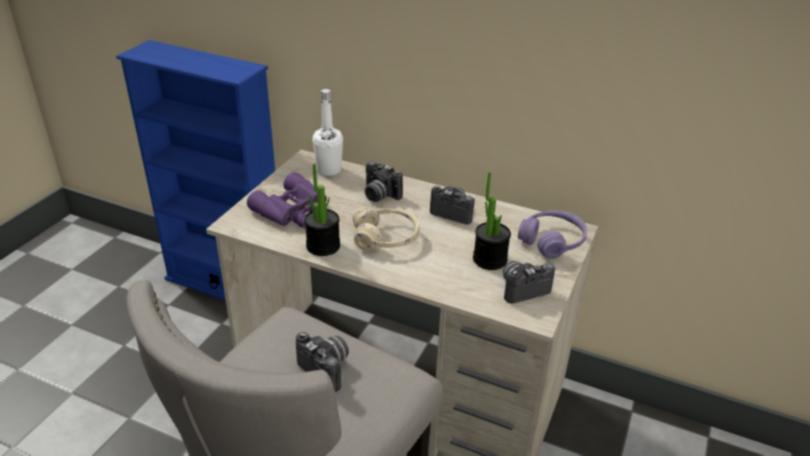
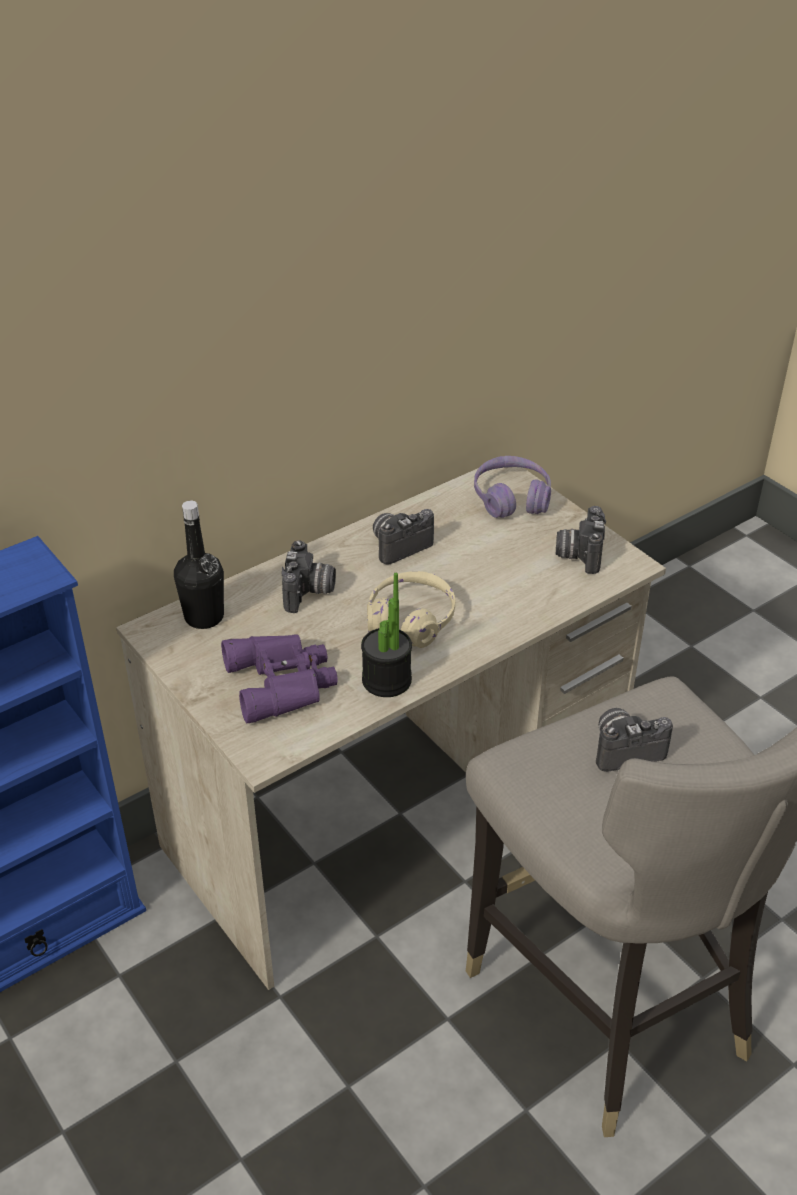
camera: 60 degrees left, 5 degrees up
(329, 170) = (204, 617): white bottle -> black bottle
(379, 195) = (309, 593): camera -> camera turned 60 degrees counterclockwise
(489, 259) = (512, 555): potted plant -> none

